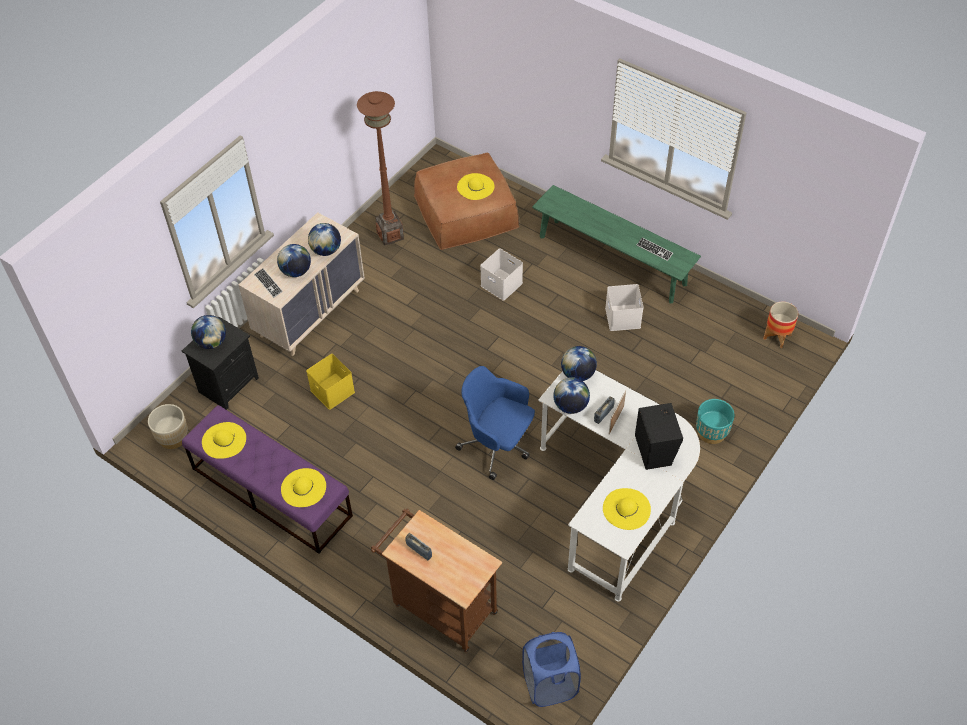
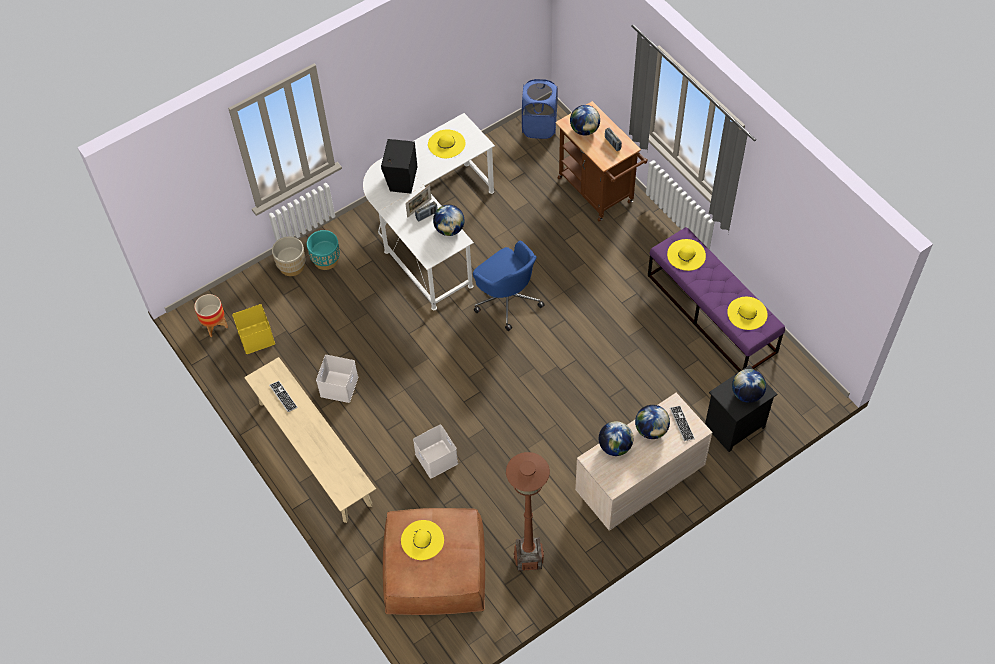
camera: 160 degrees left, 5 degrees up
(173, 437) = (793, 388): beige planter -> beige planter (292, 266)
(333, 391) = (636, 391): yellow storage box -> yellow storage box (255, 337)
(578, 374) = (430, 254): globe -> globe (584, 130)
(612, 260) = (314, 453): green bench -> beige bench

